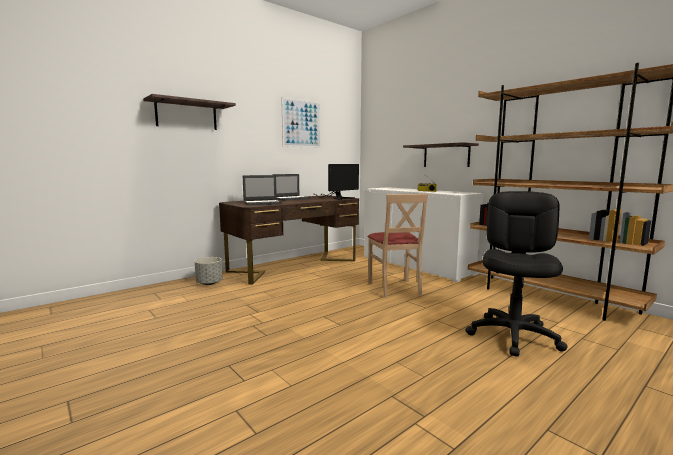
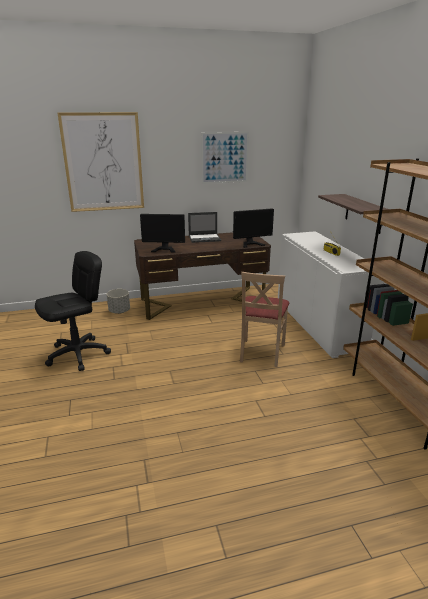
camera: 25 degrees right, 15 degrees up
(186, 115) = (103, 163): shelf -> picture
(263, 203) = (165, 247): laptop -> monitor
(513, 336) = (303, 438): black office chair -> black office chair (78, 354)

